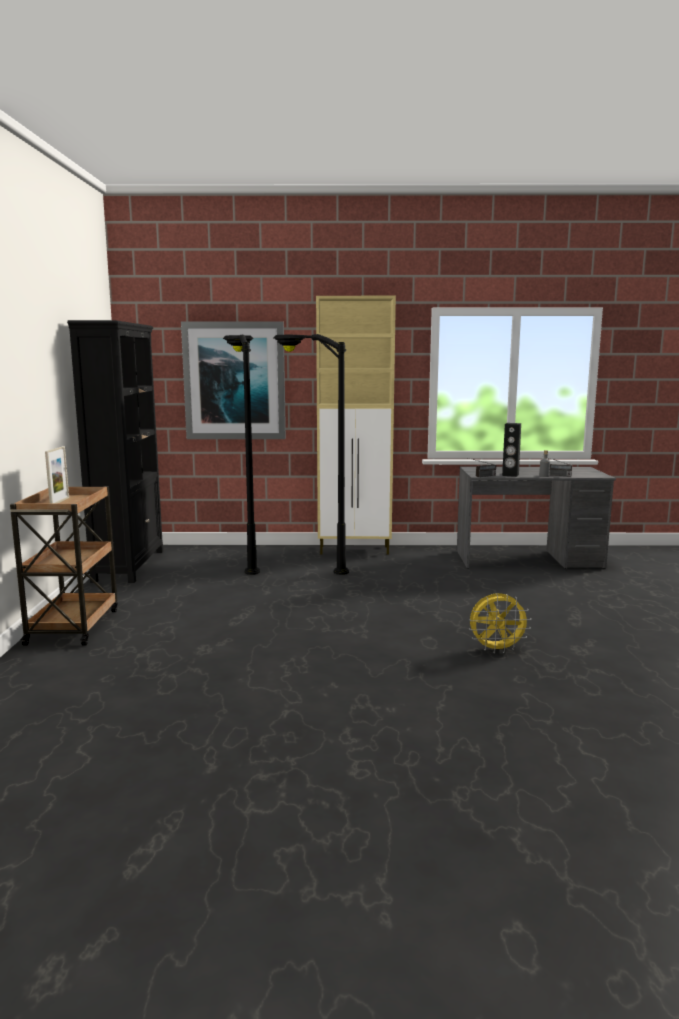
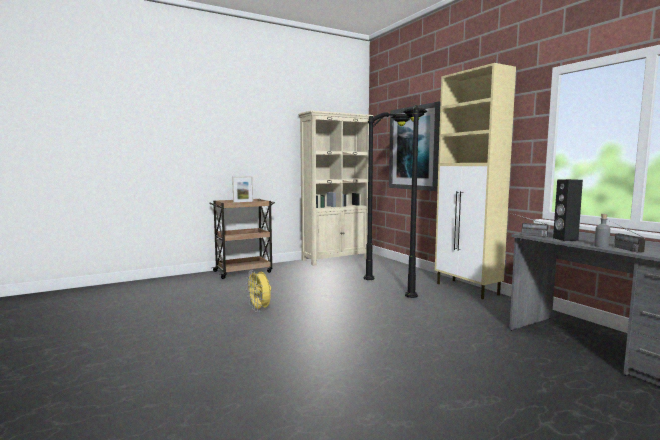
camera: 60 degrees right, 5 degrees down
(129, 565) = (336, 259): black bookcase -> beige bookcase
(496, 649) = (324, 376): yellow fan -> yellow fan (259, 309)

